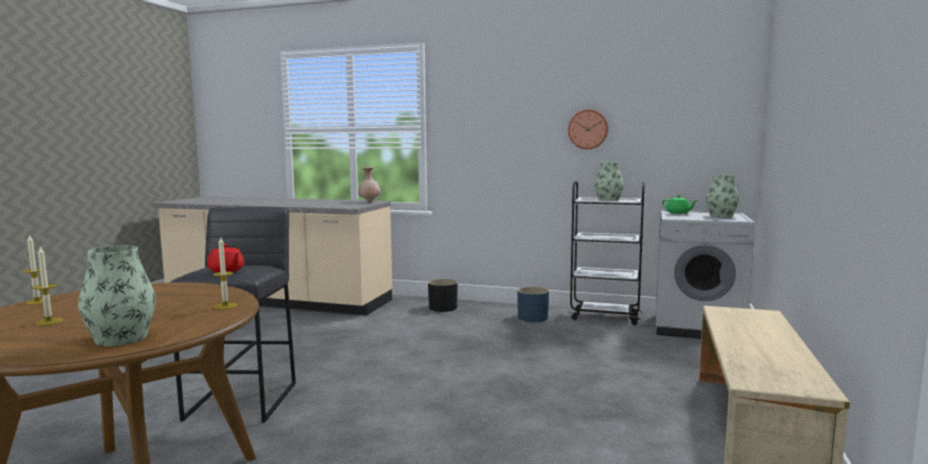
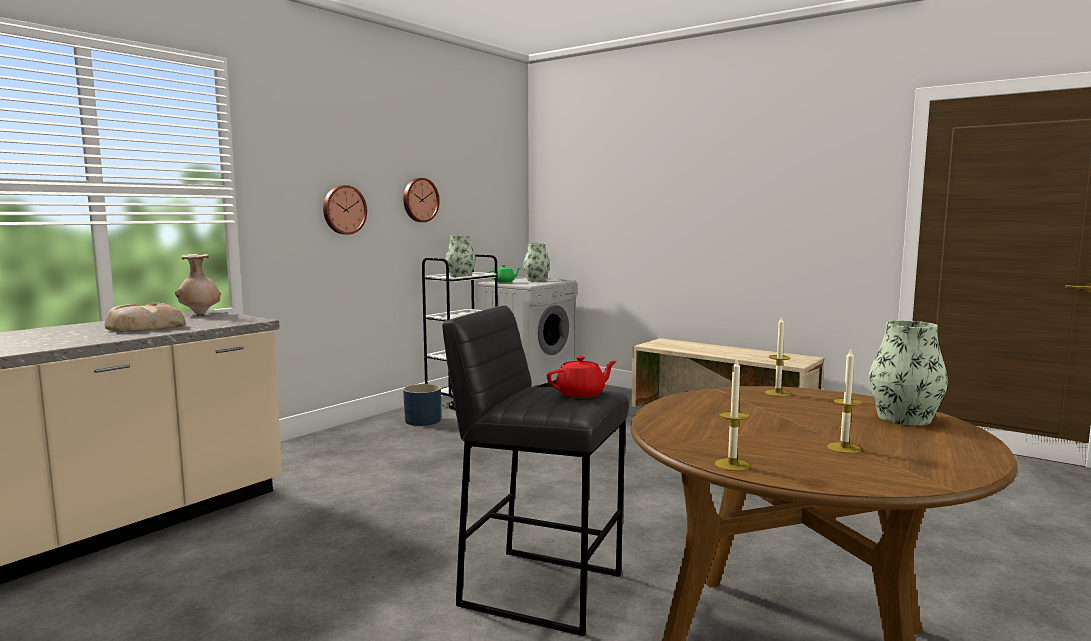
camera: 70 degrees left, 0 degrees up
(320, 203) = (144, 326): none -> bread
(443, 308) = (317, 449): black planter -> none
(507, 139) = (343, 210): none -> wall clock

